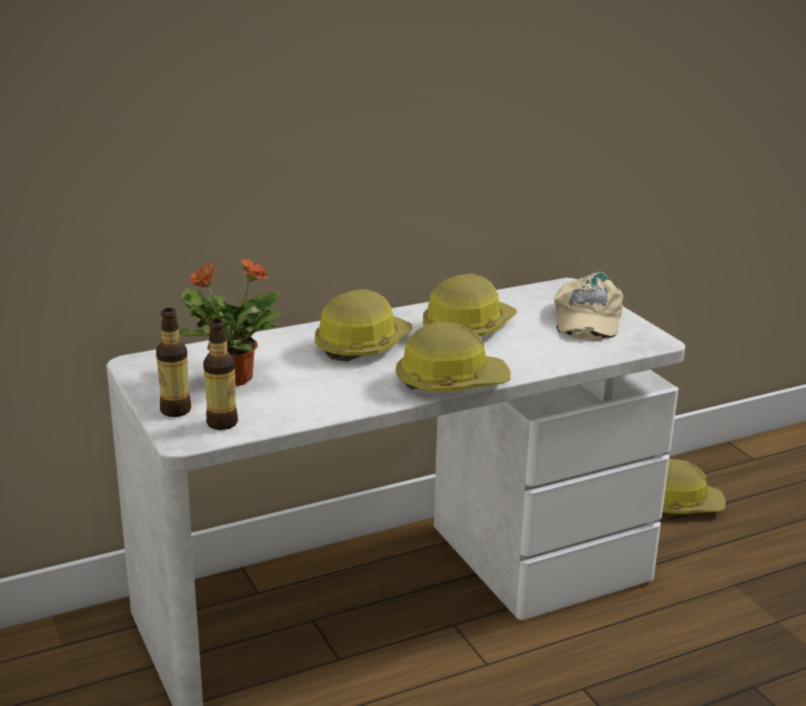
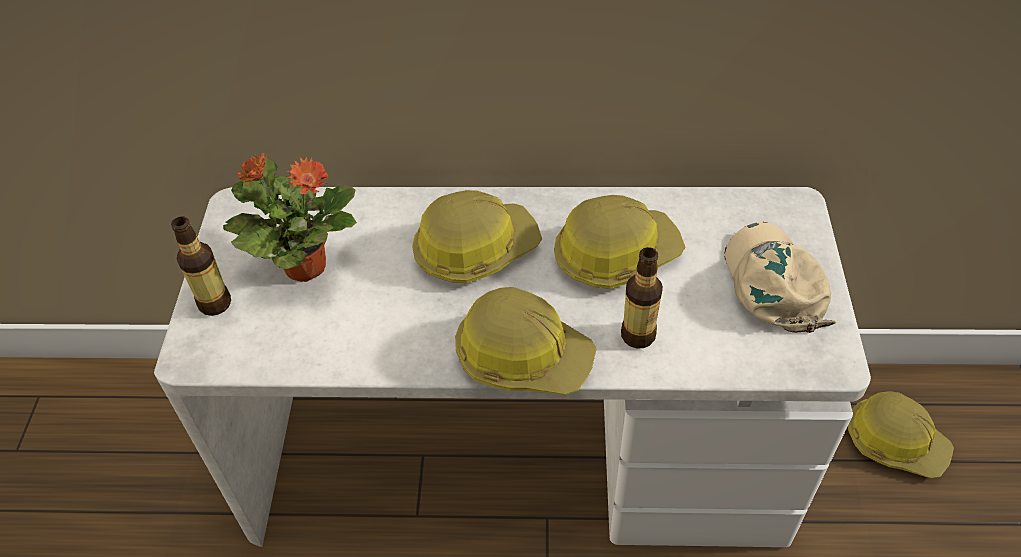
camera: 30 degrees right, 25 degrees up
(222, 423) = (241, 343): bottle -> bottle (638, 335)
(586, 318) = (774, 283): beige cap -> beige cap turned 135 degrees clockwise

